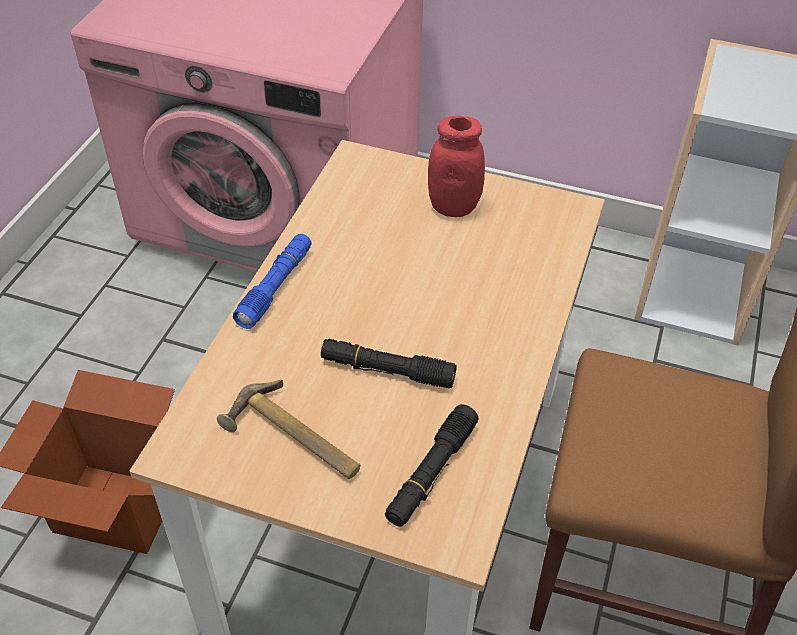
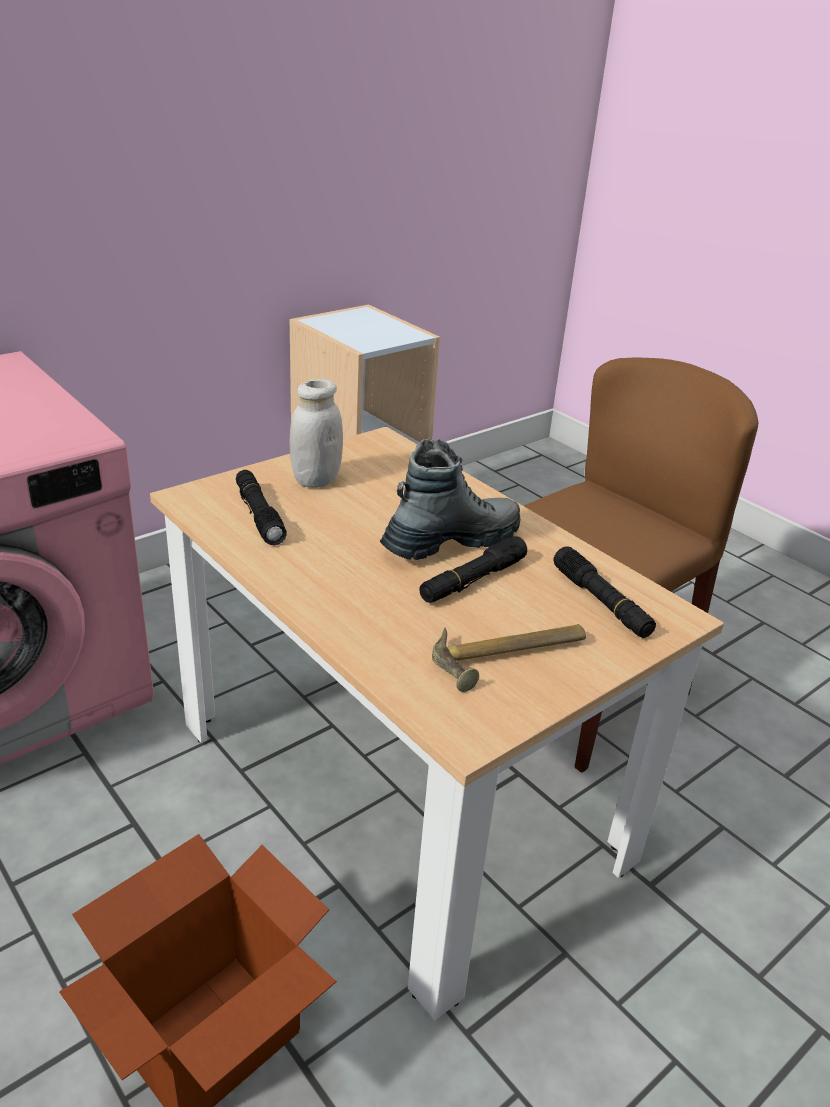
camera: 60 degrees left, 15 degrees down
(275, 287) = (306, 597): blue flashlight -> none
(365, 206) = (259, 515): none -> black flashlight
(437, 331) = (451, 541): none -> boot
(453, 207) = (316, 480): red jar -> white jar

